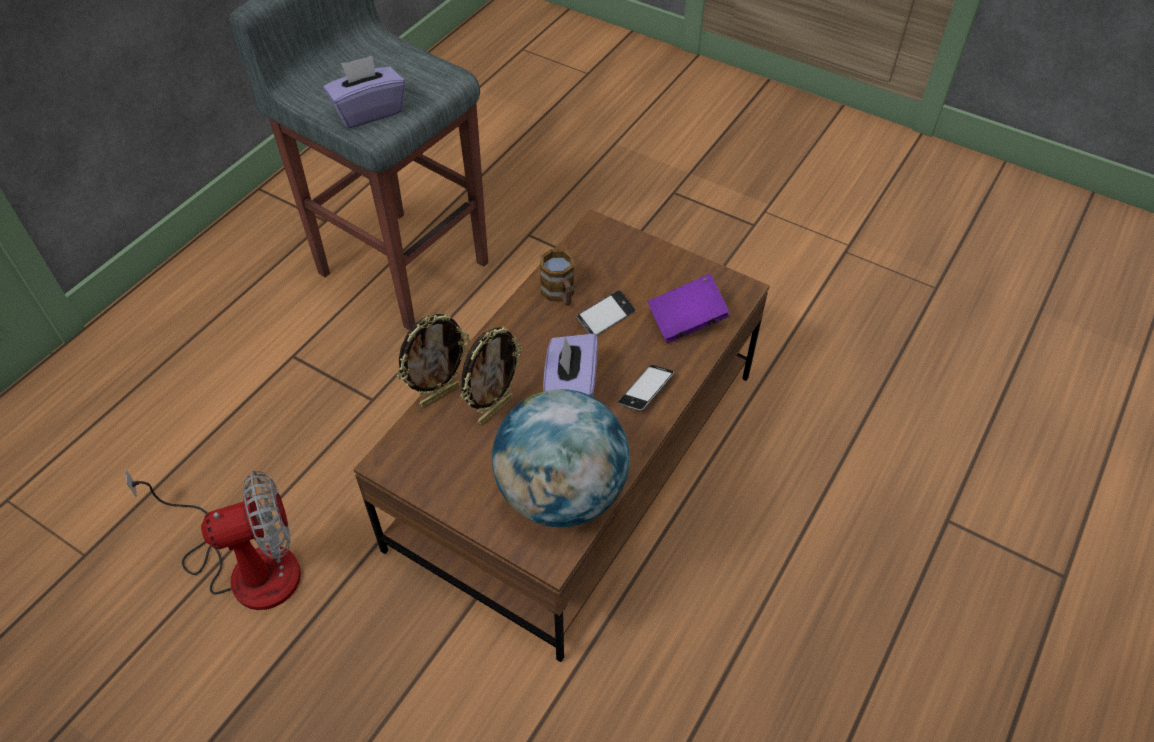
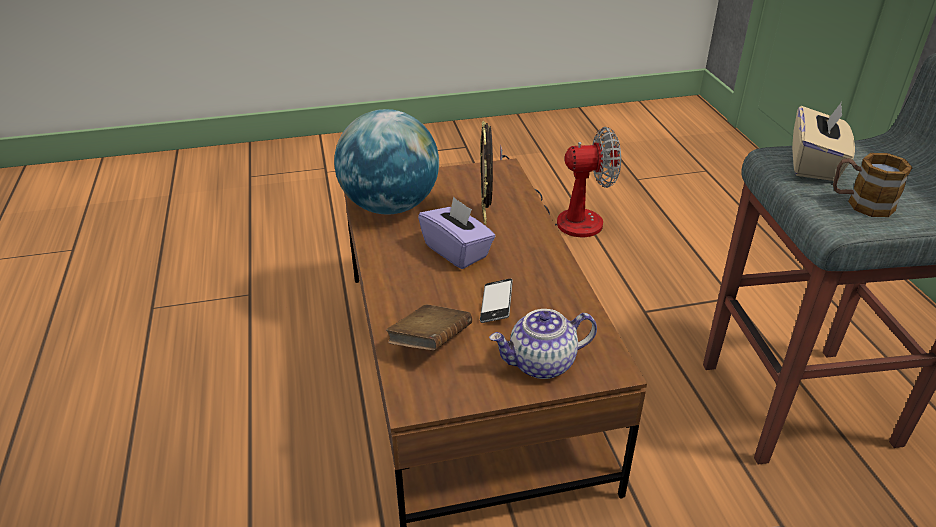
camera: 135 degrees right, 15 degrees down
(246, 565) = (565, 217): fan -> fan turned 120 degrees counterclockwise
(368, 112) = (815, 164): purple tissue box -> beige tissue box
(439, 395) = (528, 202): picture frame -> none
(560, 294) = (552, 297): mug -> mug (860, 203)
(633, 258) = (541, 364): none -> teapot
(646, 391) = (403, 279): phone -> none
(686, 321) = (430, 343): purple book -> brown book

